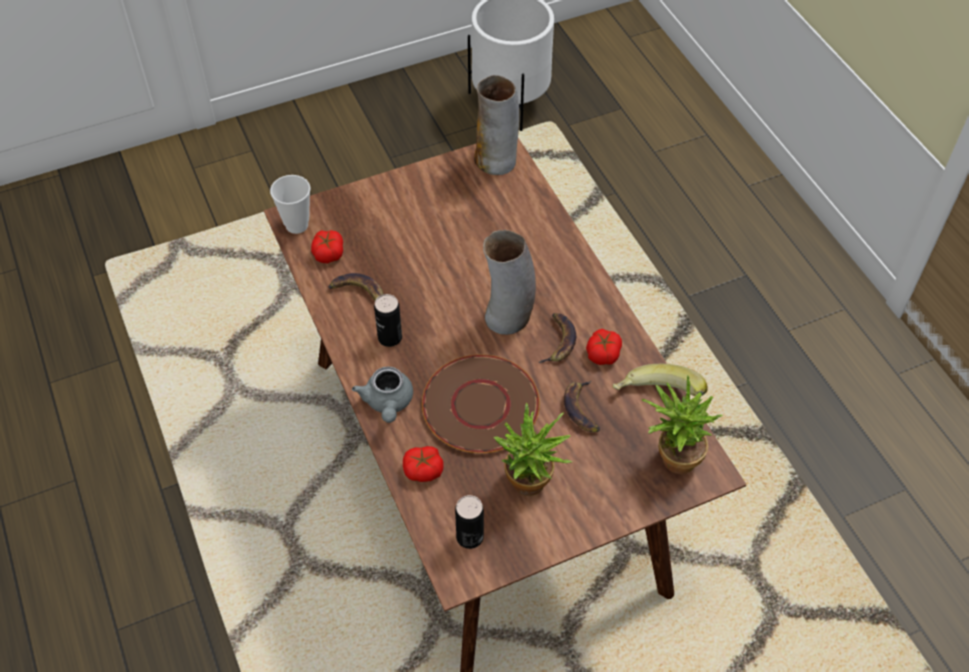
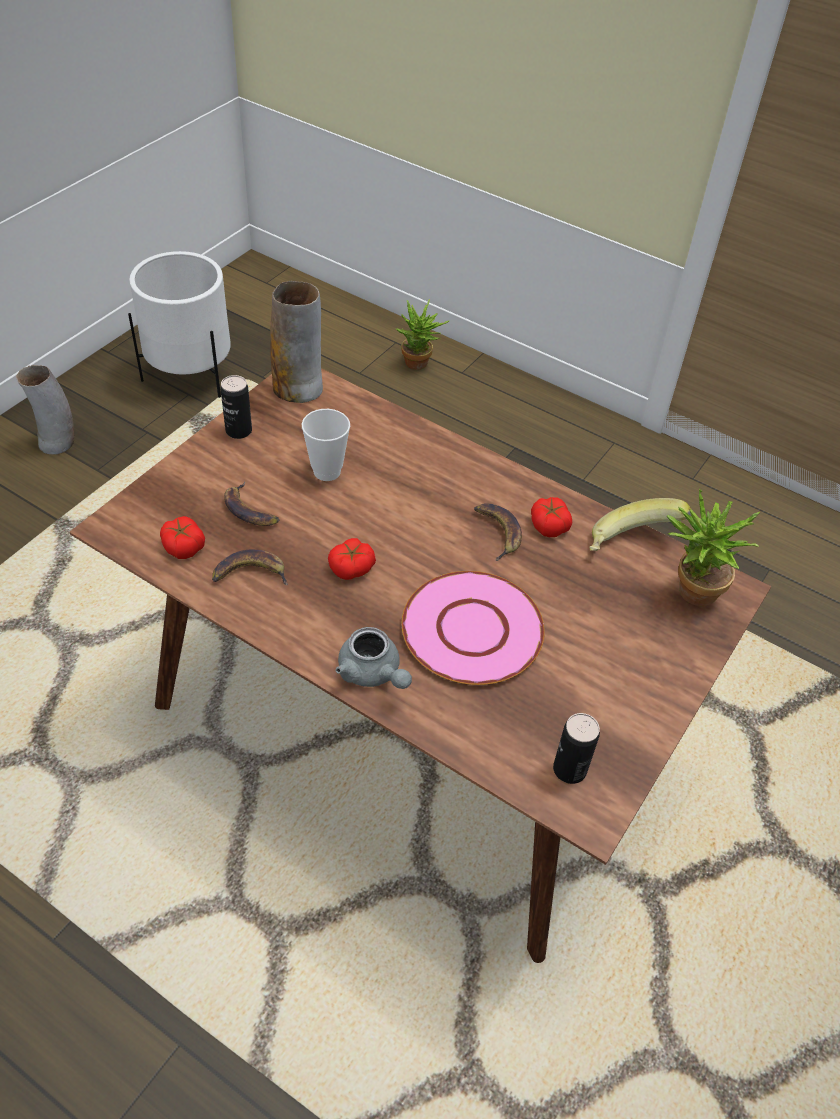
camera: 35 degrees left, 5 degrees down
(297, 225) = (123, 532): cup -> cup (327, 471)
(390, 337) = (322, 604): can -> can (239, 431)
(423, 470) = (466, 725): tomato -> tomato (352, 568)
(480, 406) = (472, 630): brown plate -> pink plate
(508, 317) = (430, 530): vase -> vase (57, 442)
(529, 487) = (586, 687): potted plant -> potted plant (419, 365)
(582, 409) = (573, 586): banana -> banana (250, 510)

